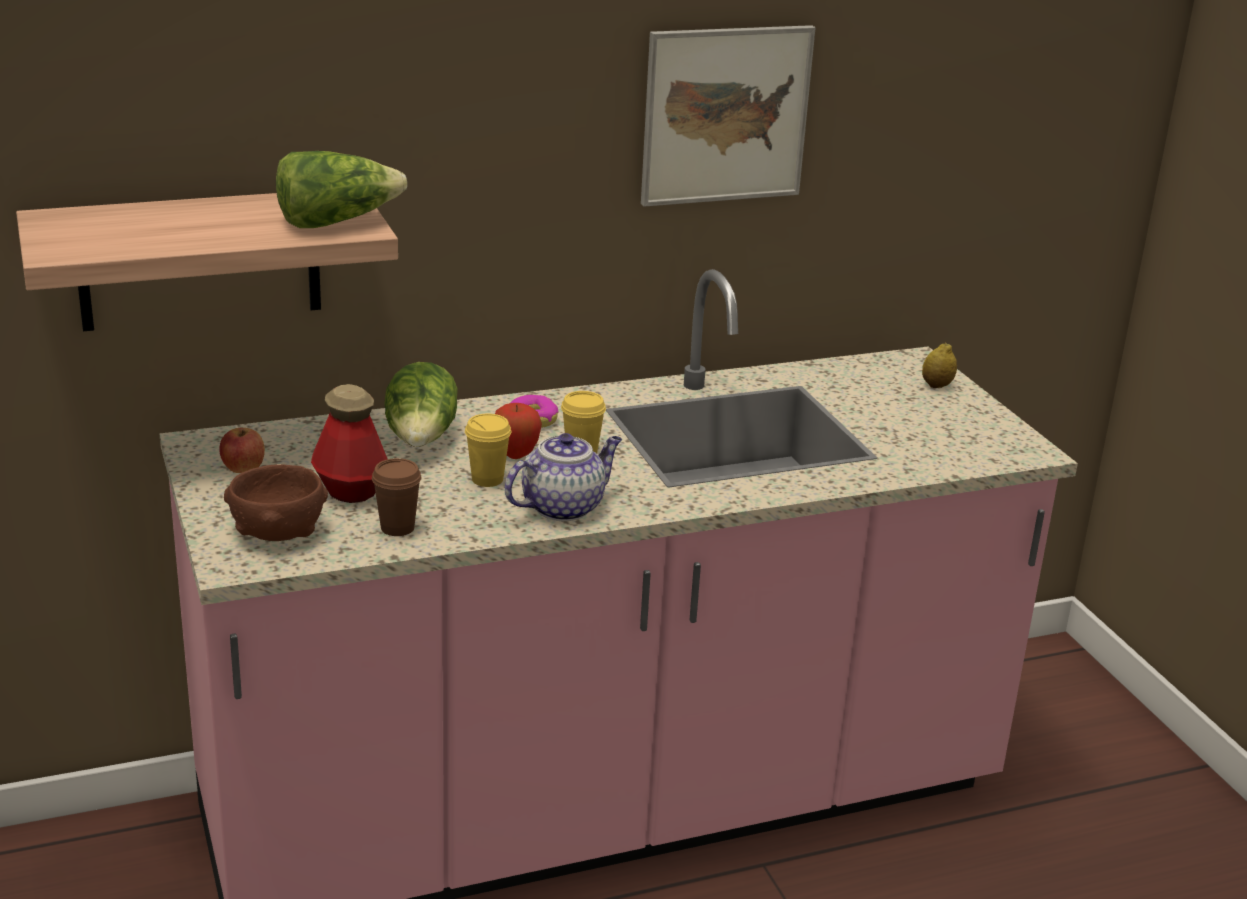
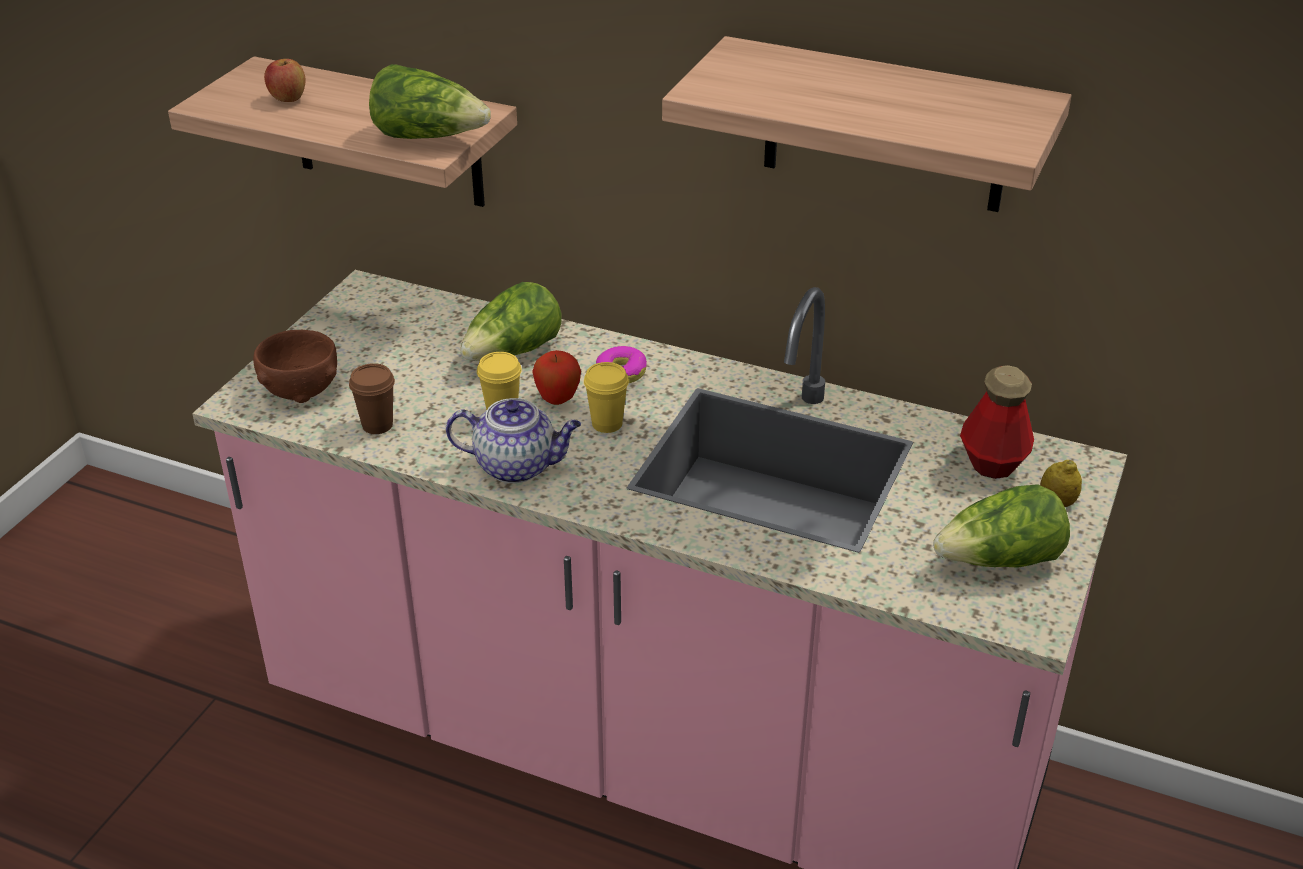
camera: 45 degrees right, 10 degrees up
(243, 469) = (358, 325): apple -> apple (288, 99)
(350, 490) = (397, 376): bottle -> bottle (992, 462)
(725, 115) = (885, 126): picture -> shelf
(959, 428) = (1000, 560): none -> lettuce

